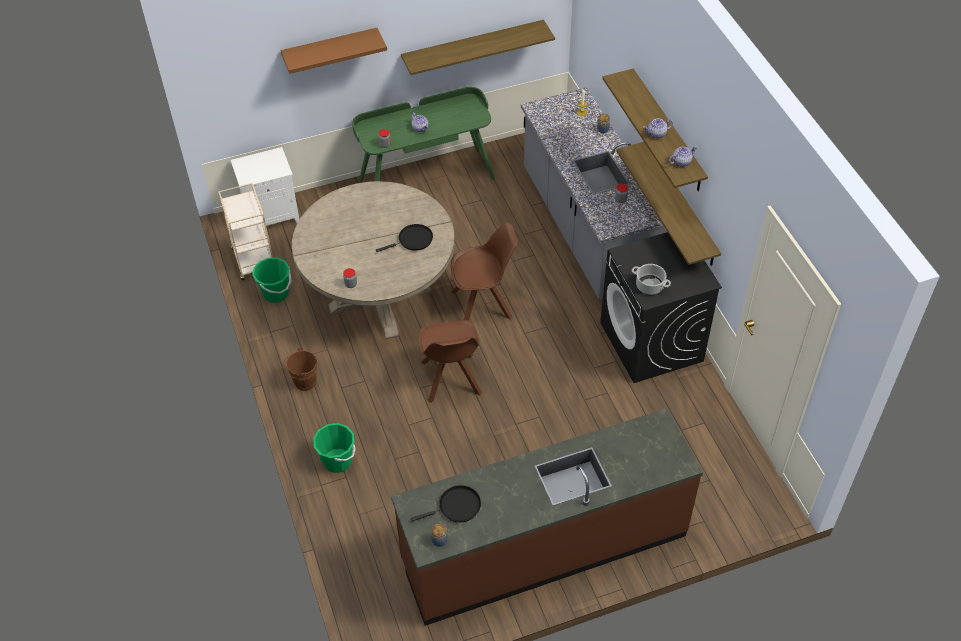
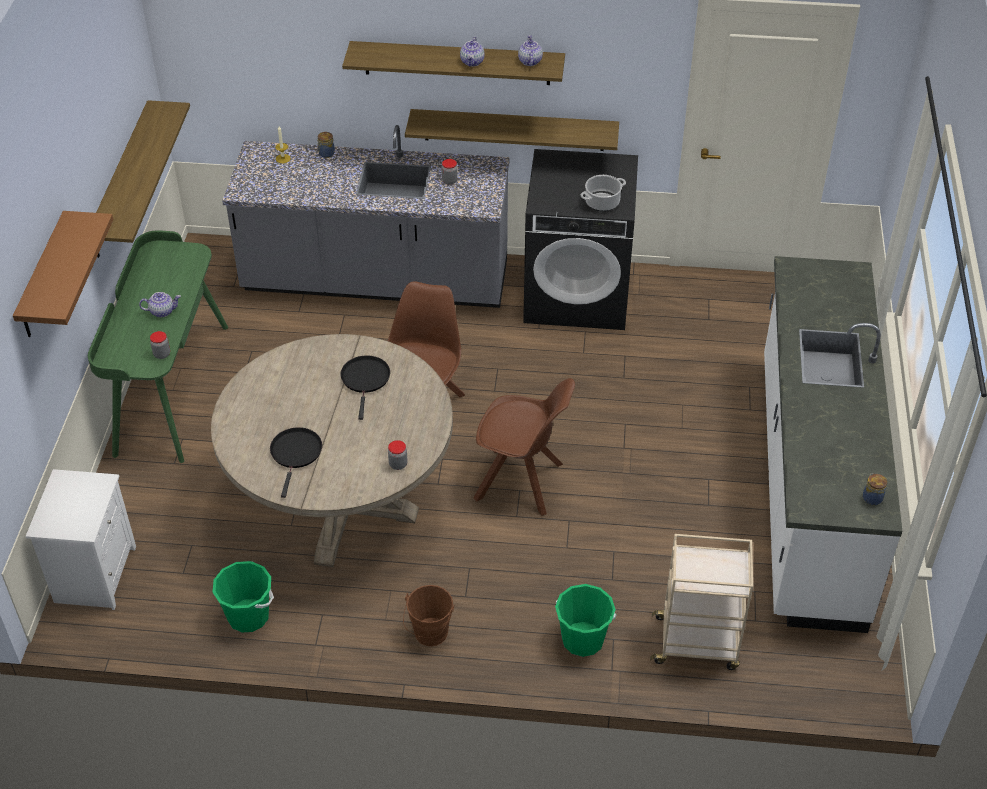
camera: 65 degrees left, 5 degrees down
(254, 261) = (167, 622): beige cart -> beige cart (697, 643)
(457, 507) = (831, 467): black frying pan -> black frying pan (296, 454)
(544, 548) = (807, 487): brown counter -> white counter

